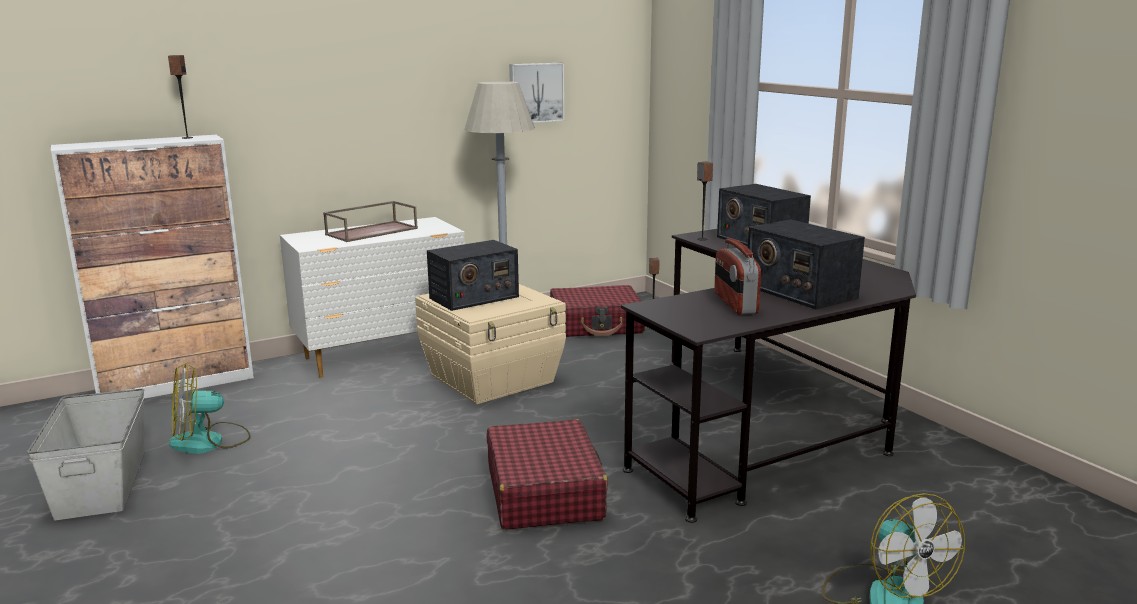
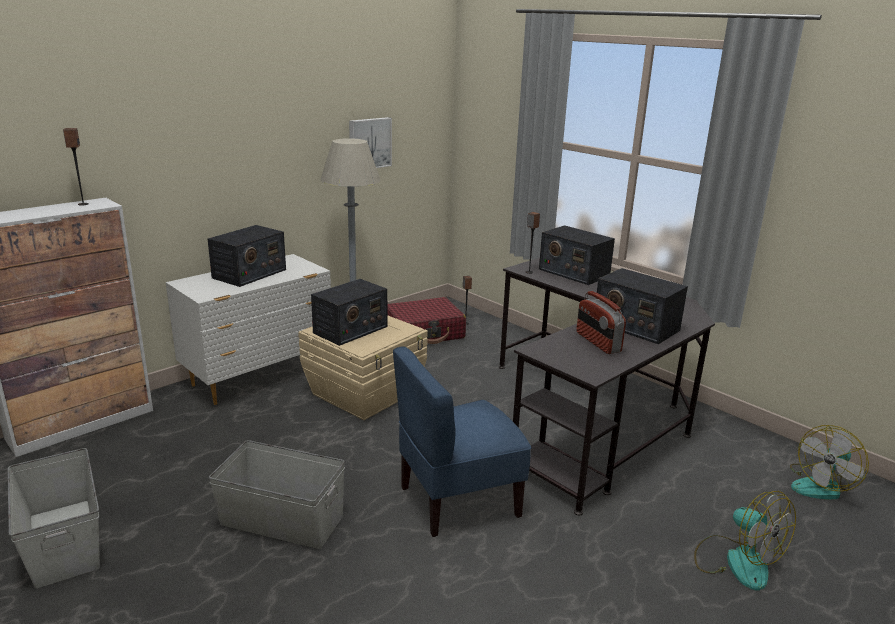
camera: 15 degrees left, 5 degrees up
(209, 442) = (146, 484): fan -> fan (821, 485)
(332, 488) = (281, 519): none -> grey storage box
(372, 231) = (249, 274): brown tray -> radio
(544, 492) = (458, 501): red suitcase -> blue chair

